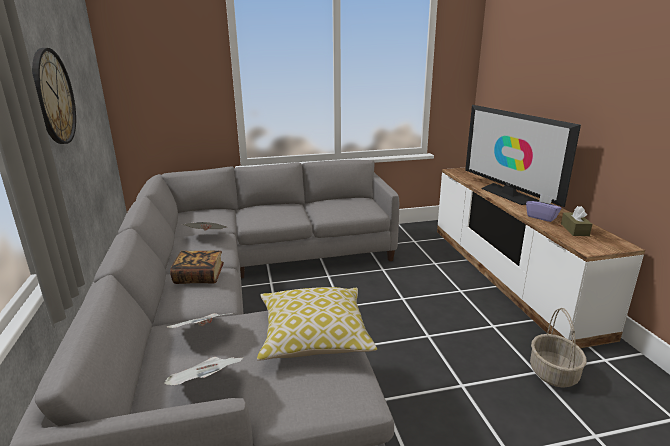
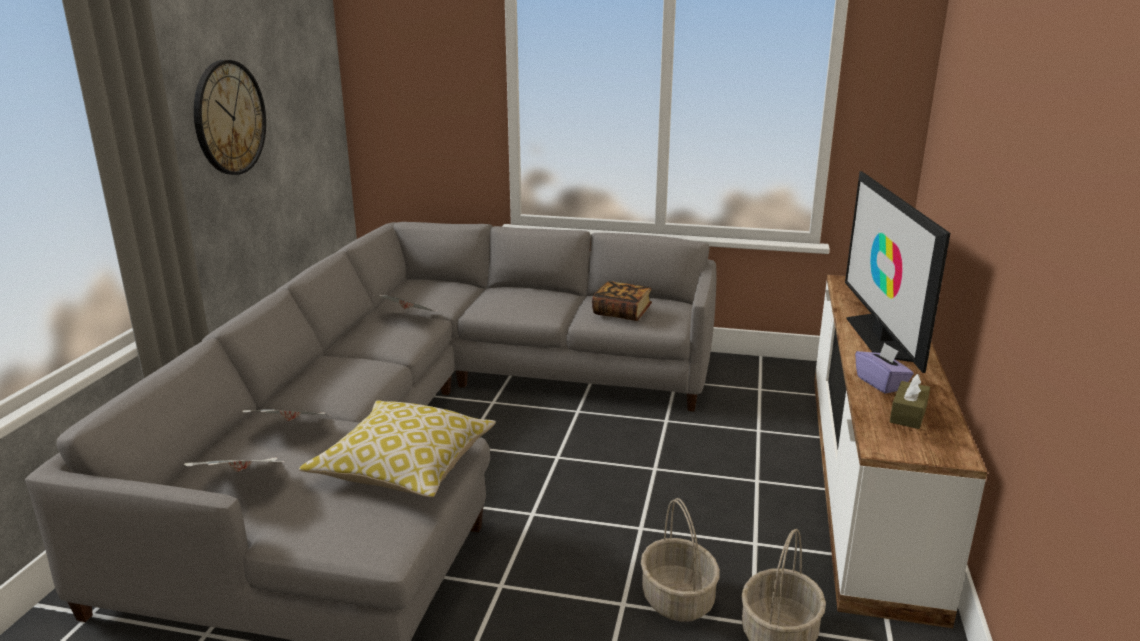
camera: 25 degrees right, 0 degrees up
(199, 277) = (350, 366): book -> book (622, 312)
(488, 372) = (678, 600): none -> basket

